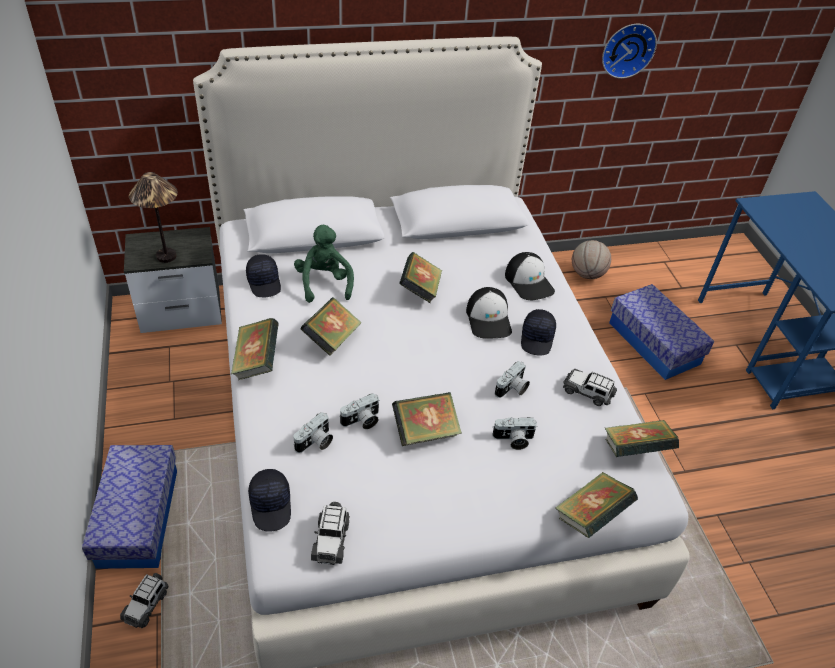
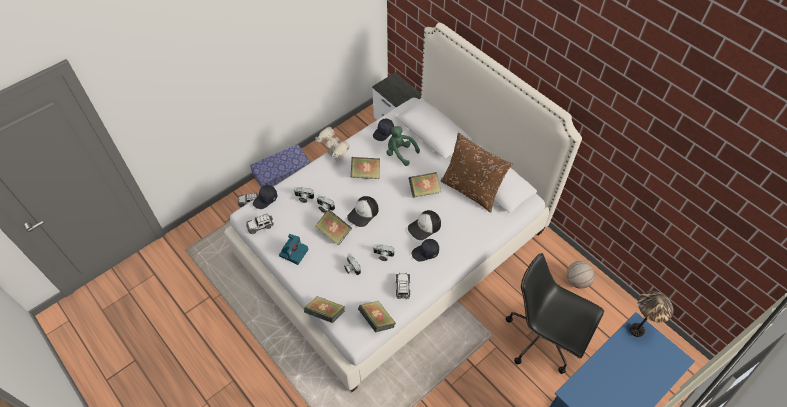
camera: 65 degrees right, 10 degrees up
(166, 257) = (392, 93): table lamp -> table lamp (636, 330)
(256, 362) = (334, 156): book -> toy robot
(324, 283) = (400, 153): green plush toy -> green plush toy turned 105 degrees counterclockwise
(429, 509) = (294, 252): none -> camera
(456, 245) = (471, 190): none -> brown pillow
(529, 282) = (467, 233): cap -> cap (363, 213)
(627, 49) = (645, 174): wall clock -> none
(653, 343) = (543, 338): storage box -> black office chair

